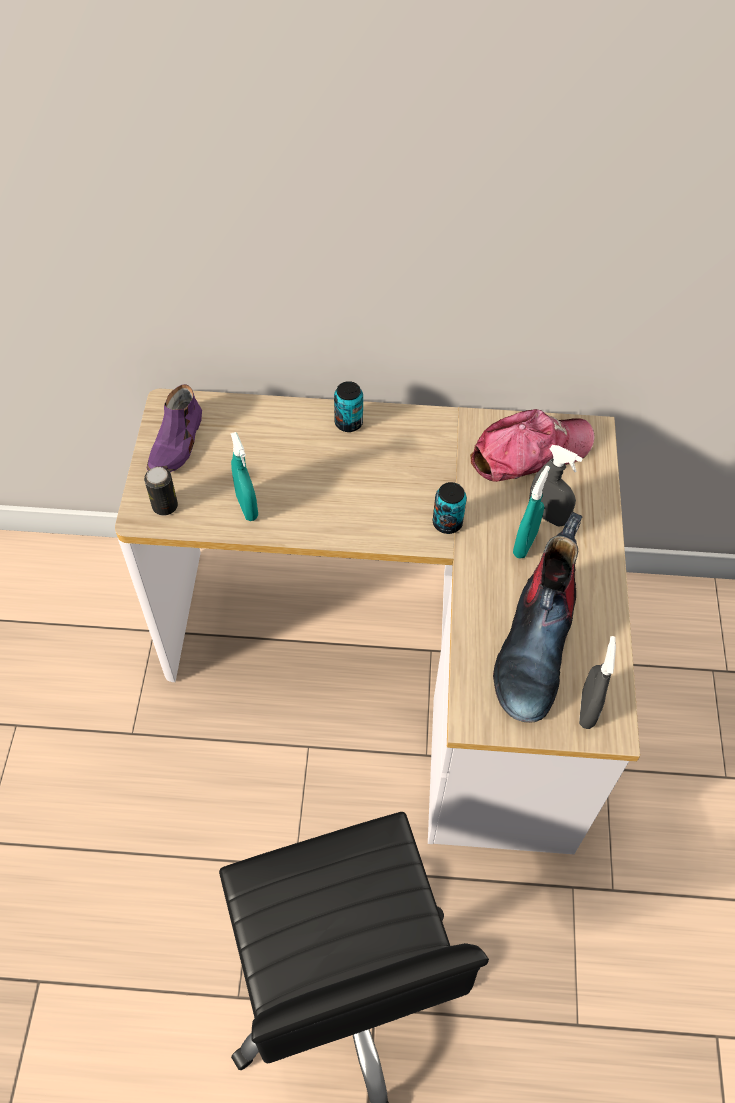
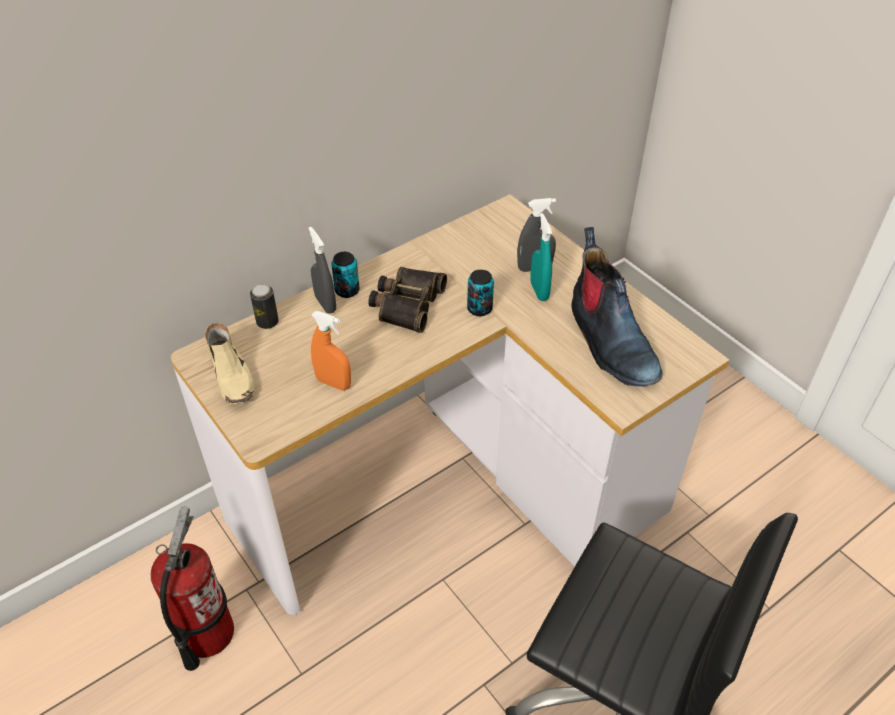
camera: 40 degrees left, 10 degrees down
(96, 644) = (206, 633): none -> fire extinguisher
(165, 506) = (270, 421): can -> can (267, 322)
(177, 443) = (232, 376): purple shoe -> beige shoe
(247, 507) = (333, 383): turquoise spray bottle -> orange spray bottle
(387, 472) = (406, 303): none -> binoculars
(529, 452) = (484, 240): cap -> none
(587, 709) = (675, 355): grey spray bottle -> grey spray bottle (325, 304)

